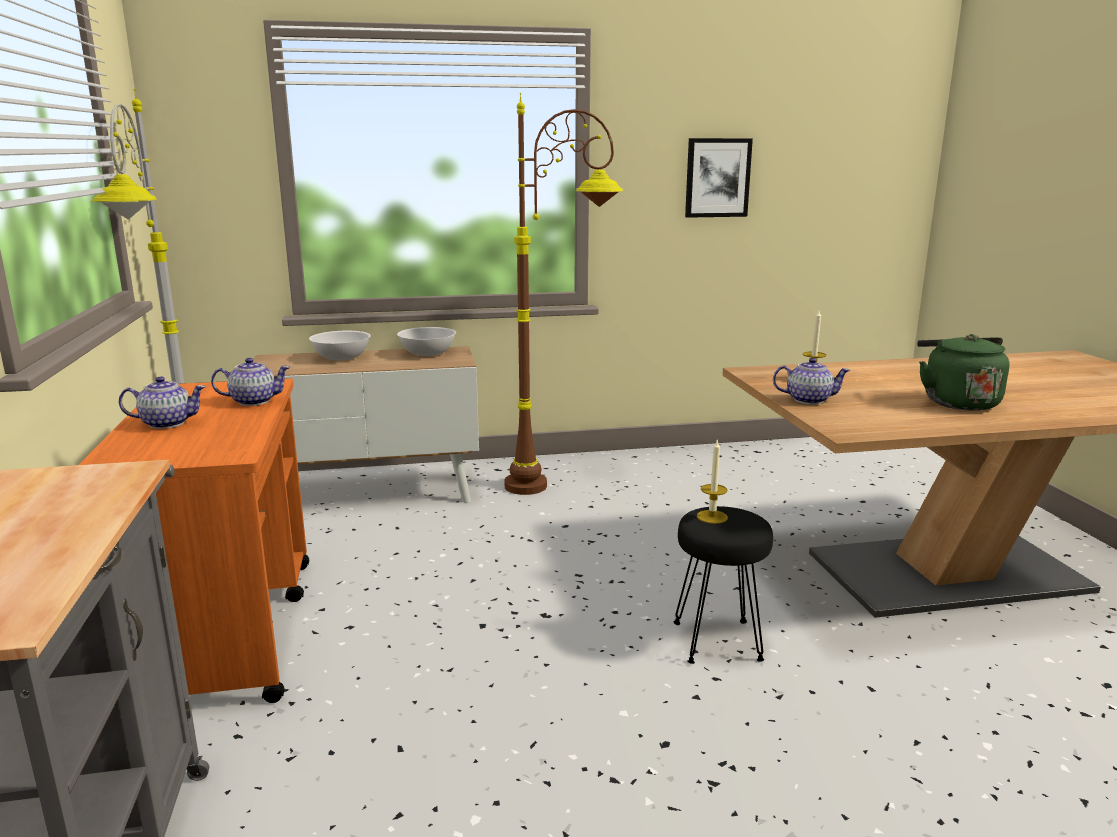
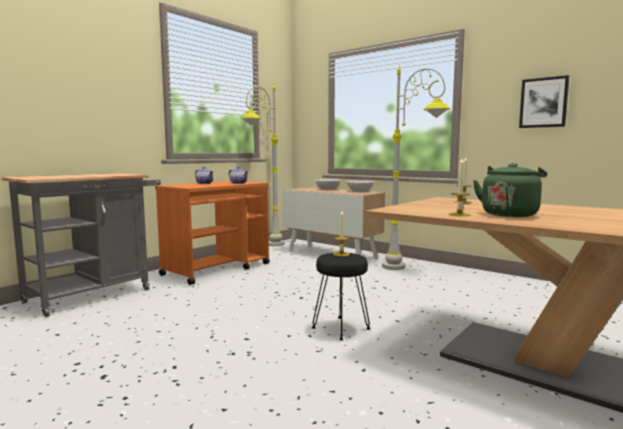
camera: 50 degrees right, 10 degrees down
(561, 483) = (411, 270): brown floor lamp -> grey floor lamp
(808, 400) = (423, 204): teapot -> none
(936, 419) = (459, 214): none -> candle

